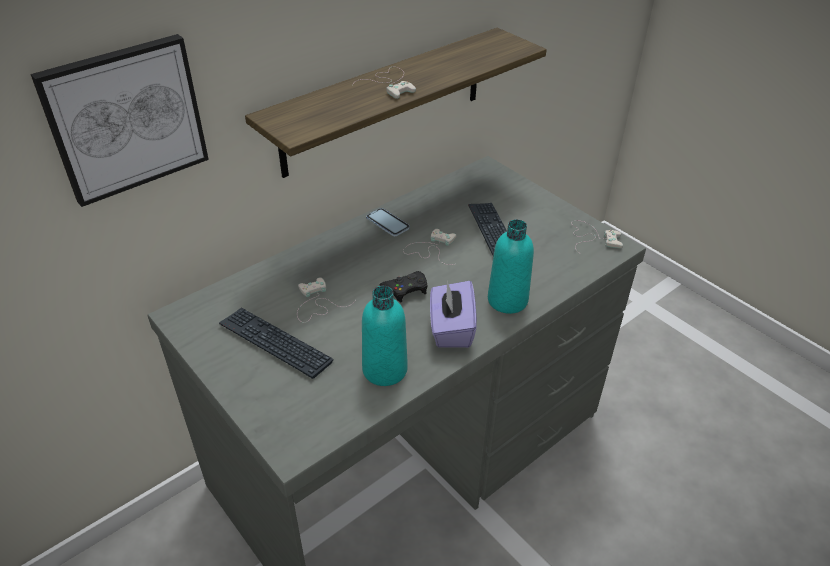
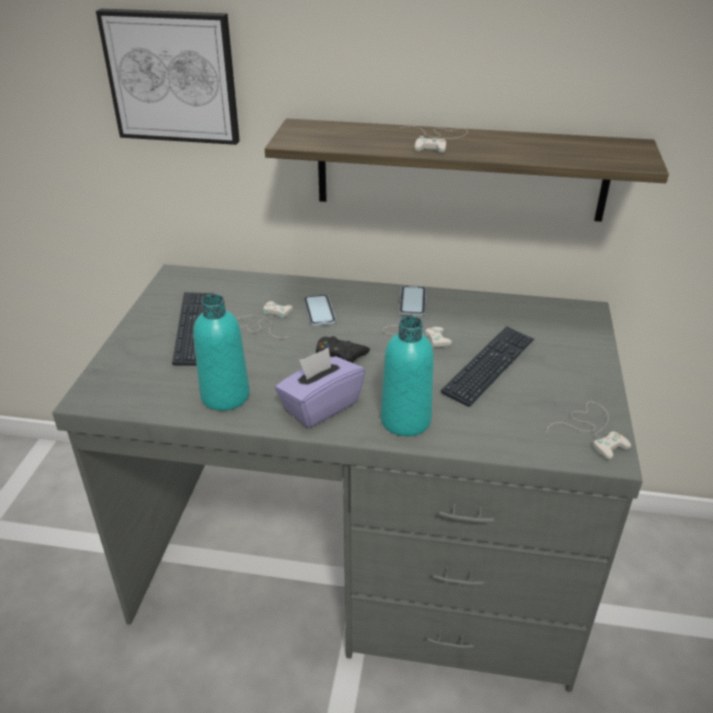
camera: 50 degrees right, 5 degrees down
(341, 269) = (319, 311): none -> phone

